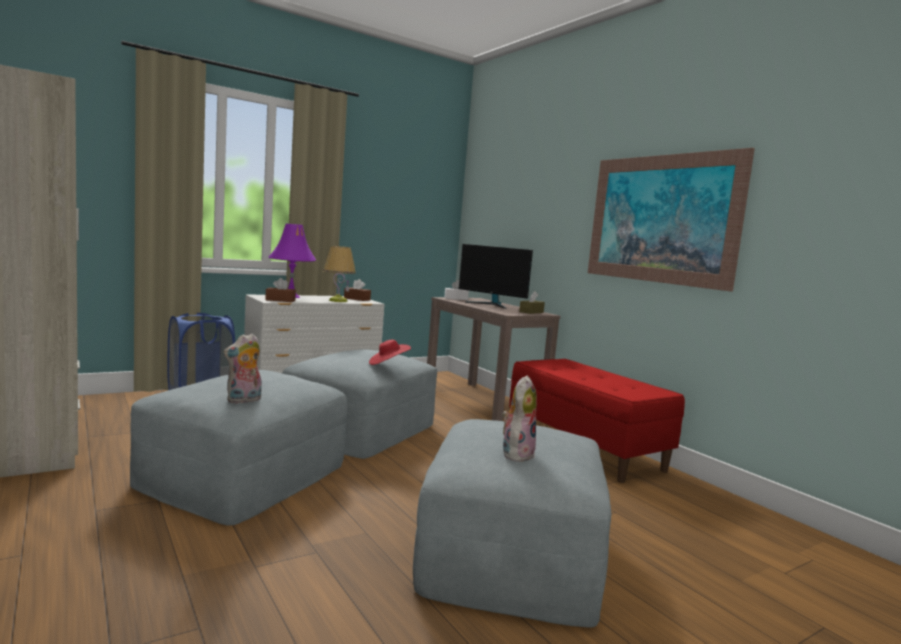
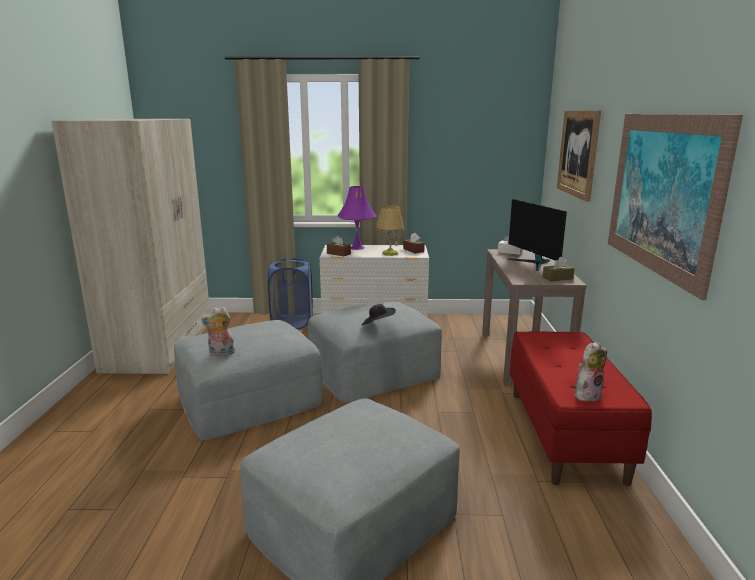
camera: 35 degrees right, 10 degrees up
(388, 364) = (378, 325): red hat -> black hat
(516, 453) = (323, 449): plush toy -> plush toy (587, 394)
(524, 202) = (578, 153): none -> picture

